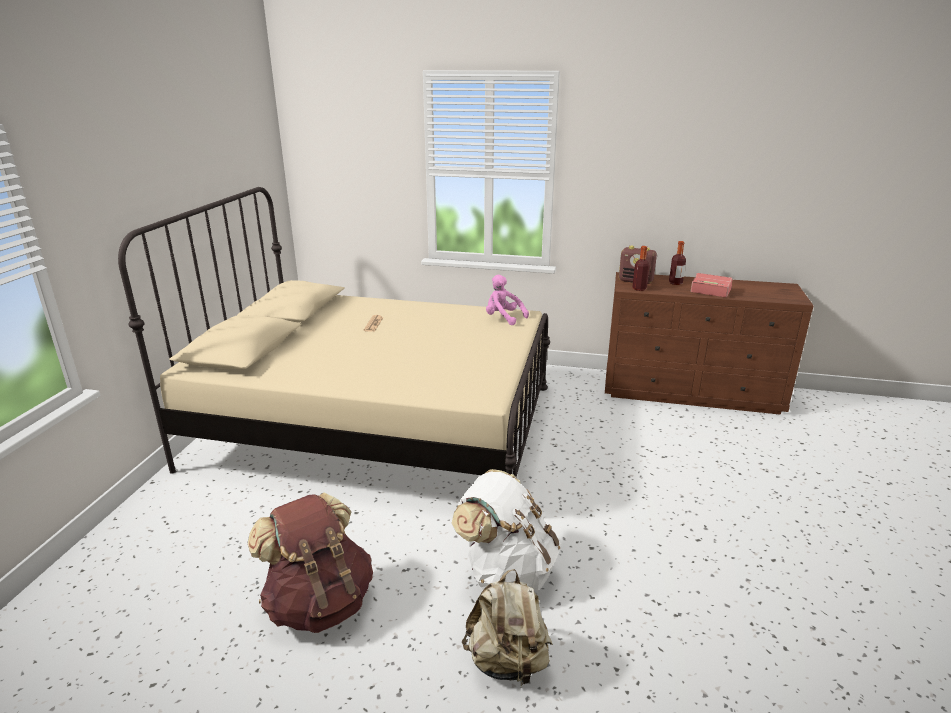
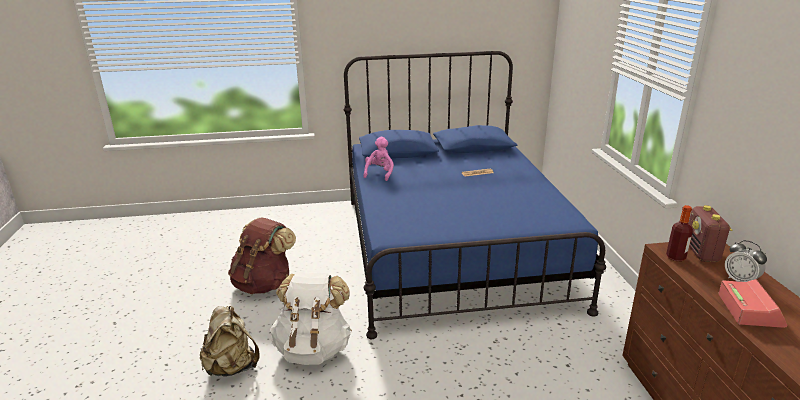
camera: 70 degrees right, 0 degrees up
(377, 425) = (451, 249): beige bed -> blue bed
(503, 318) = (551, 216): pink plush toy -> pink plush toy (379, 173)
(675, 283) = (740, 280): bottle -> alarm clock

